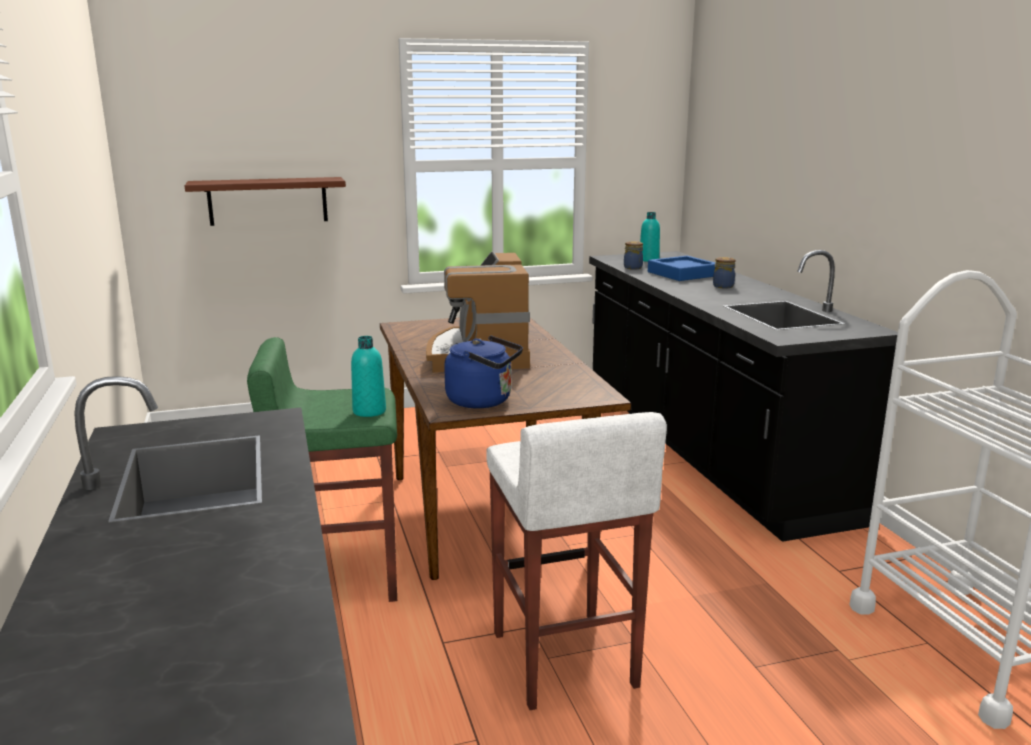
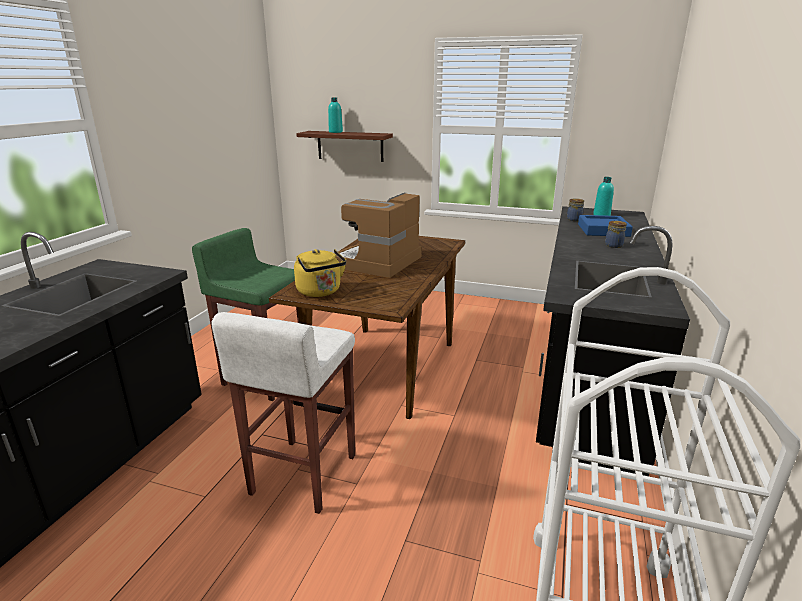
camera: 35 degrees right, 5 degrees up
(369, 411) = (263, 282): turquoise bottle -> turquoise bottle (335, 132)
(483, 401) = (320, 292): blue kettle -> yellow kettle

